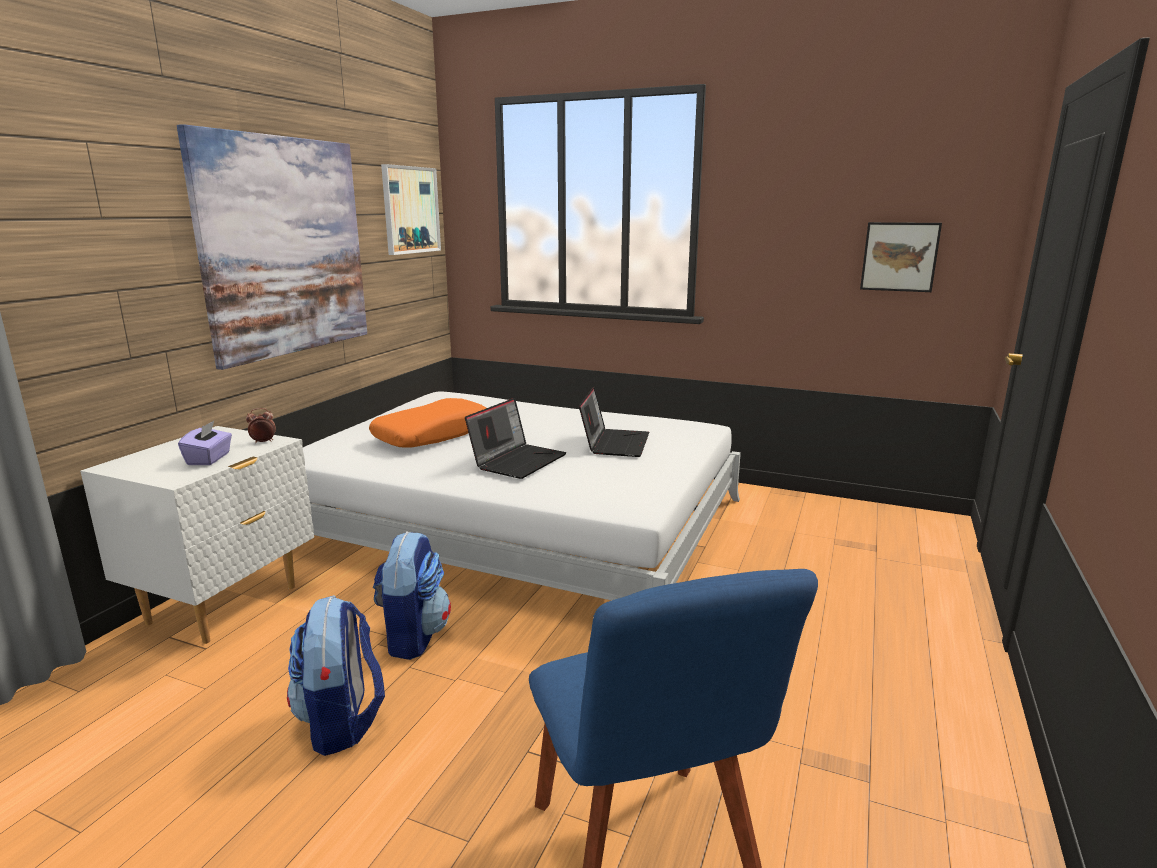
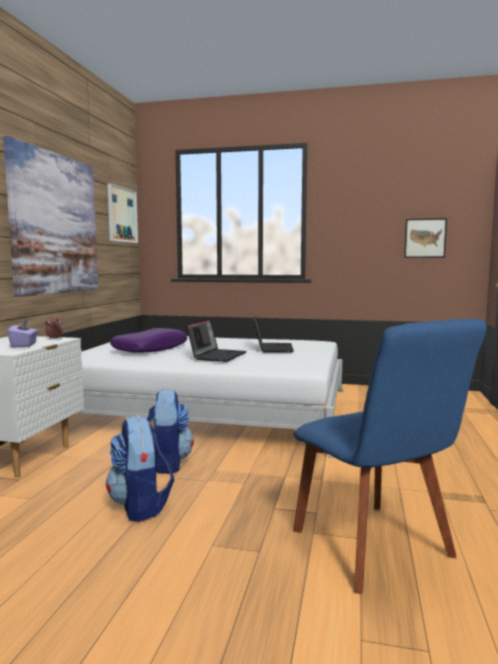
camera: 10 degrees left, 10 degrees down
(432, 435) = (150, 349): orange pillow -> purple pillow

